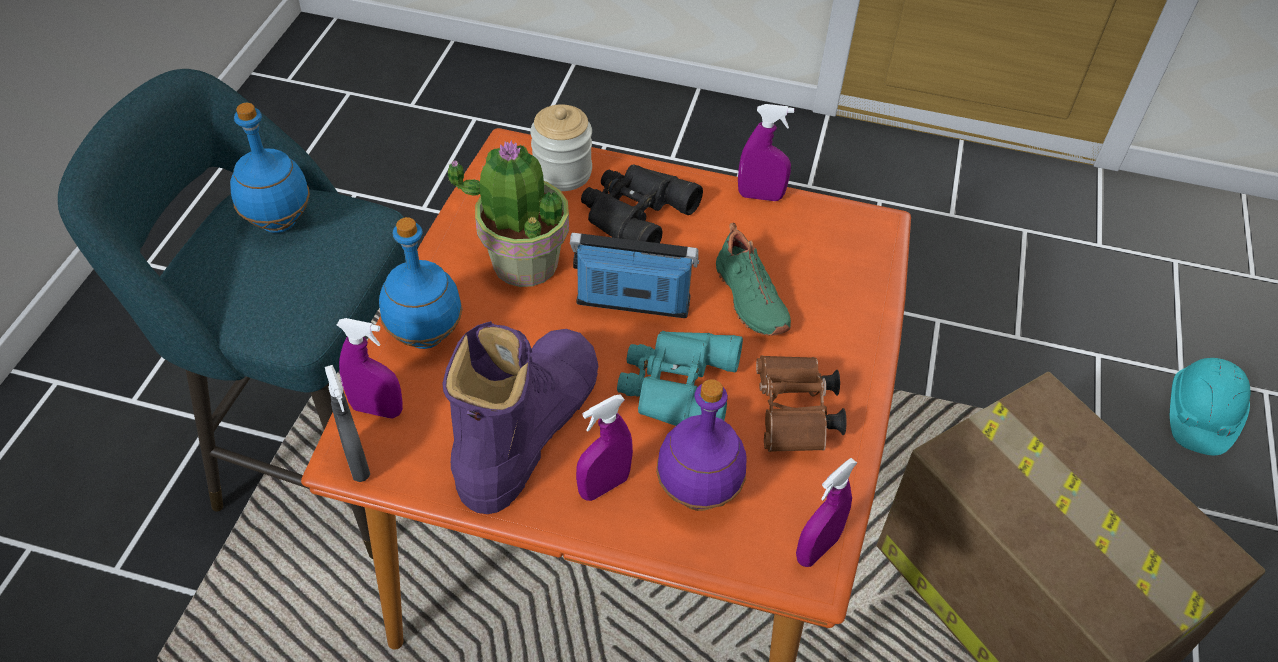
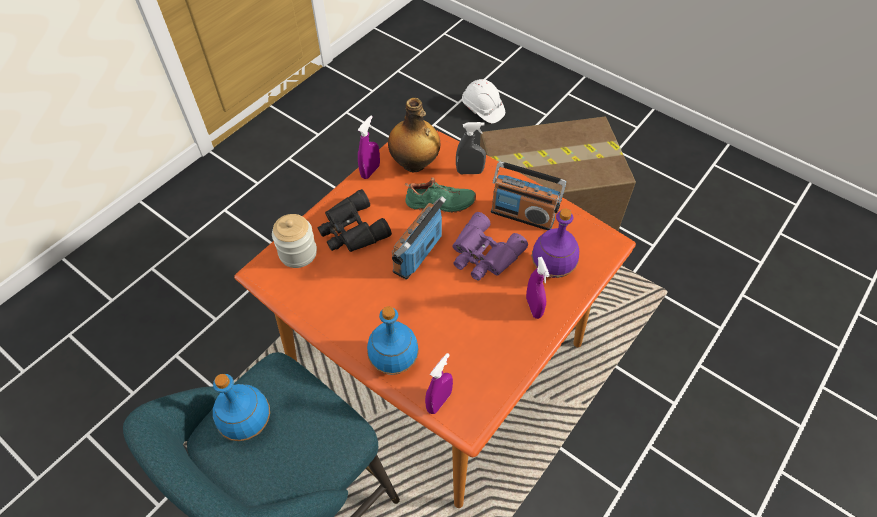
camera: 65 degrees left, 5 degrees up
(357, 462) = (473, 421): grey spray bottle -> grey spray bottle (470, 172)
(524, 262) = (361, 295): potted plant -> none
(526, 428) = (483, 330): purple boot -> none
(676, 386) = (483, 255): turquoise binoculars -> purple binoculars
(794, 417) = (522, 215): brown binoculars -> radio
(811, 242) = (414, 164): none -> bottle
(817, 549) = (598, 236): purple spray bottle -> none
(1199, 416) = (482, 109): turquoise hard hat -> white hard hat

